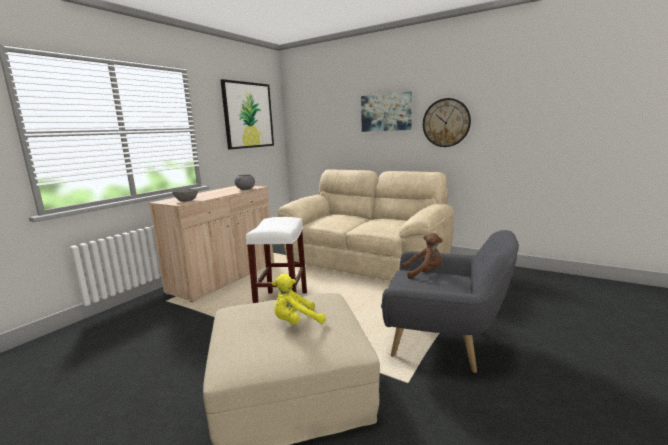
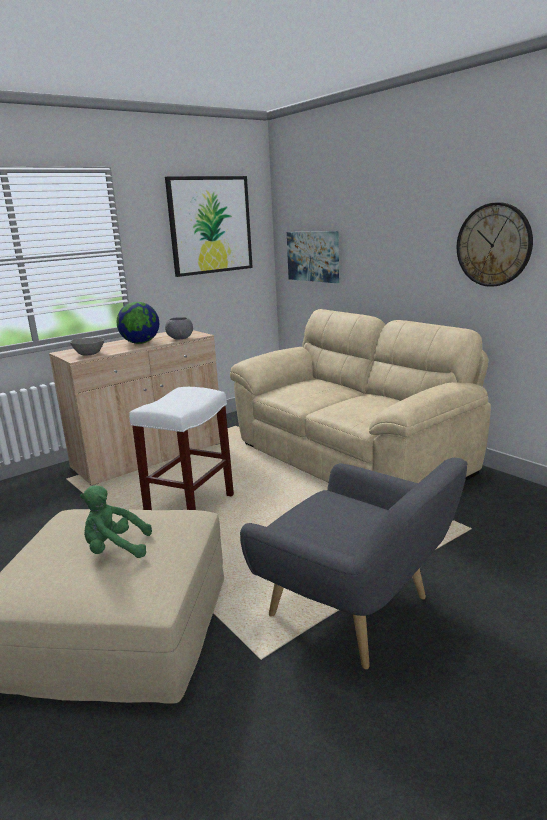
camera: 20 degrees right, 5 degrees up
(218, 193) = (140, 343): none -> globe
(296, 322) = (115, 549): yellow plush toy -> green plush toy
(386, 112) = (406, 223): picture -> picture (313, 256)
(424, 273) = (346, 503): brown plush toy -> none

